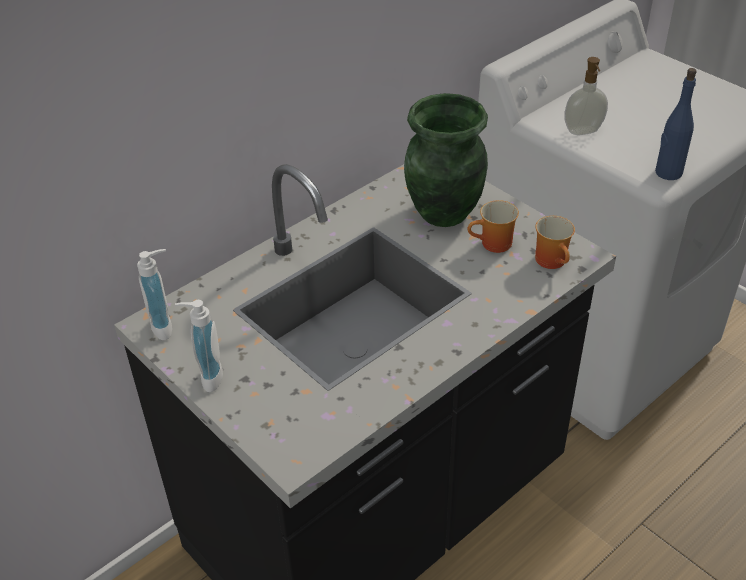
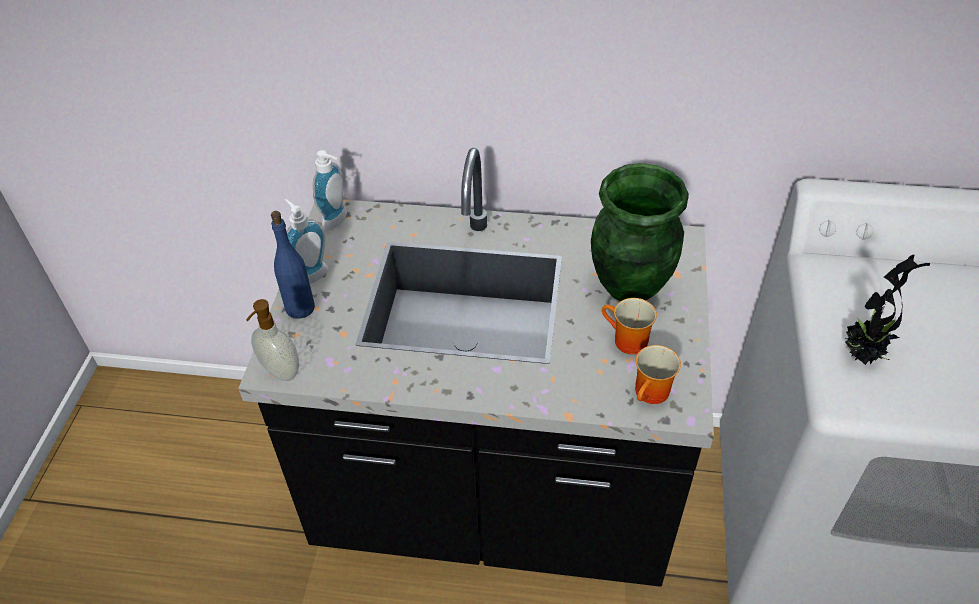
camera: 50 degrees right, 5 degrees up
(583, 132) = (845, 305): soap dispenser -> soap dispenser (280, 372)
(630, 150) = (862, 355): none -> potted plant
(668, 173) = (865, 404): blue bottle -> blue bottle (300, 308)

